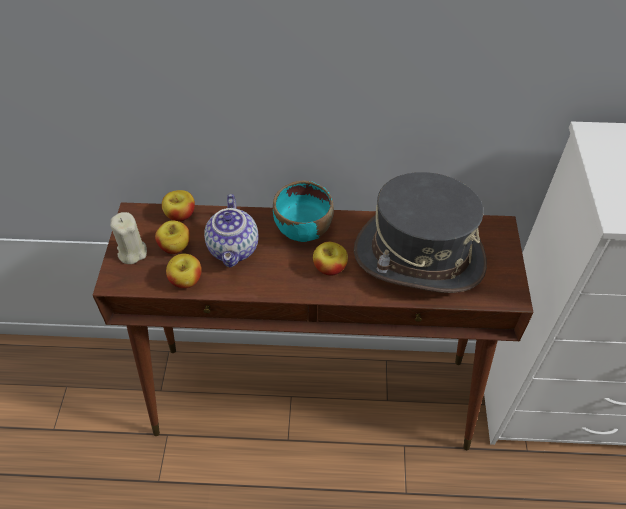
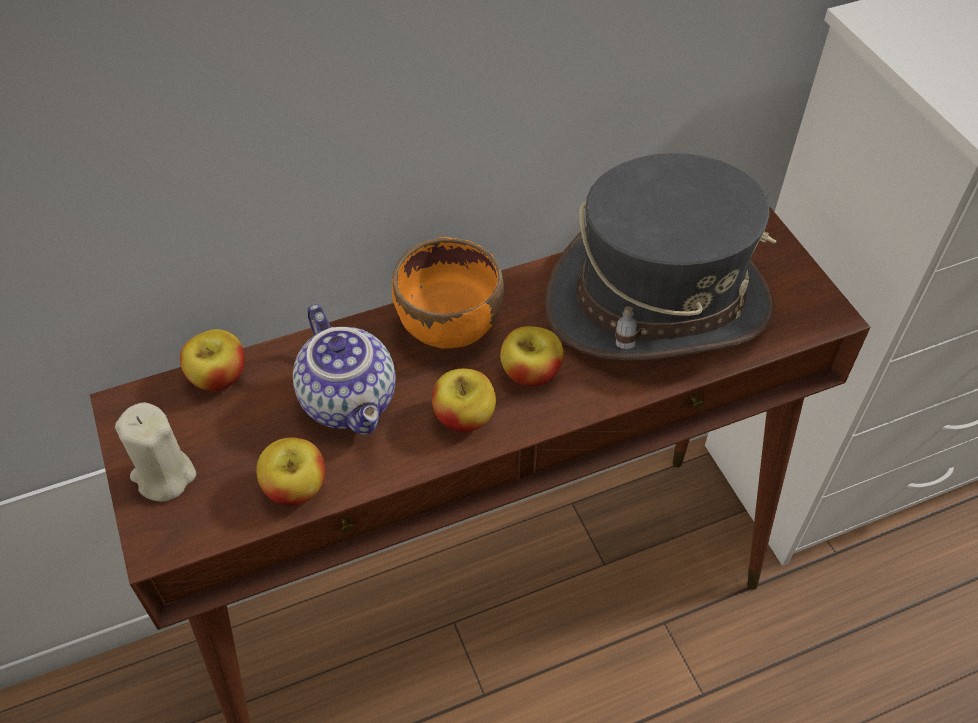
camera: 25 degrees left, 0 degrees up
(175, 246) = (241, 436): apple -> apple (464, 417)
(303, 229) = (449, 325): turquoise bowl -> orange bowl

